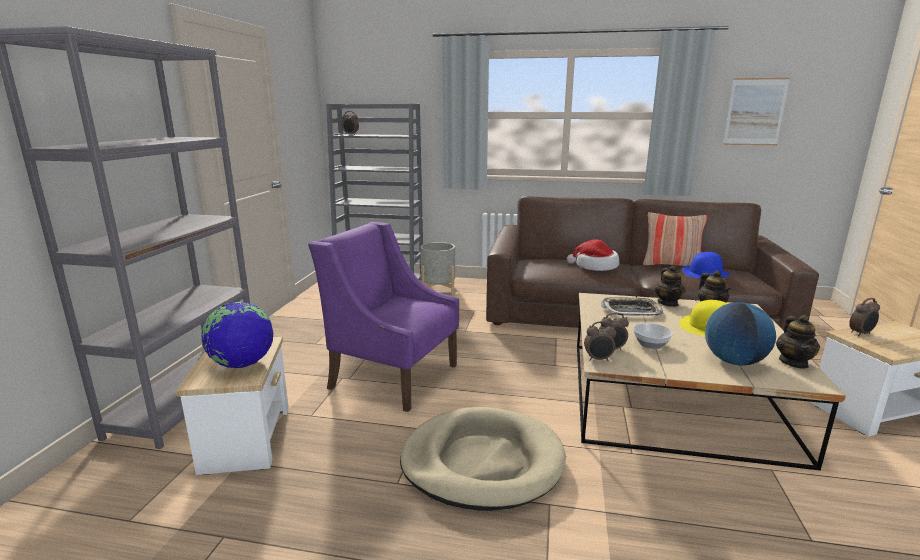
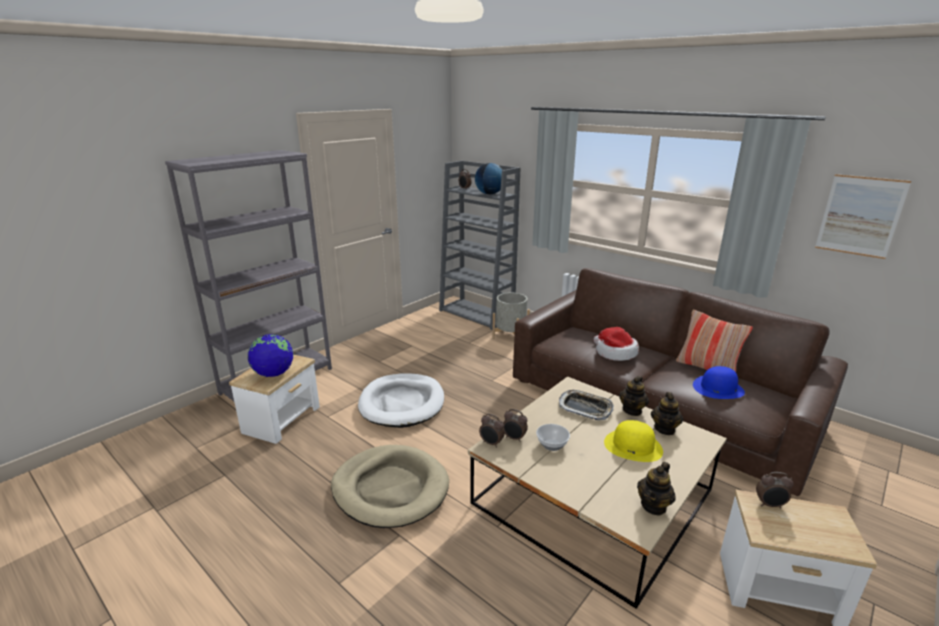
camera: 30 degrees right, 5 degrees up
(393, 375) = (402, 403): purple armchair -> white dog bed
(734, 361) = (598, 484): globe -> globe (489, 194)

